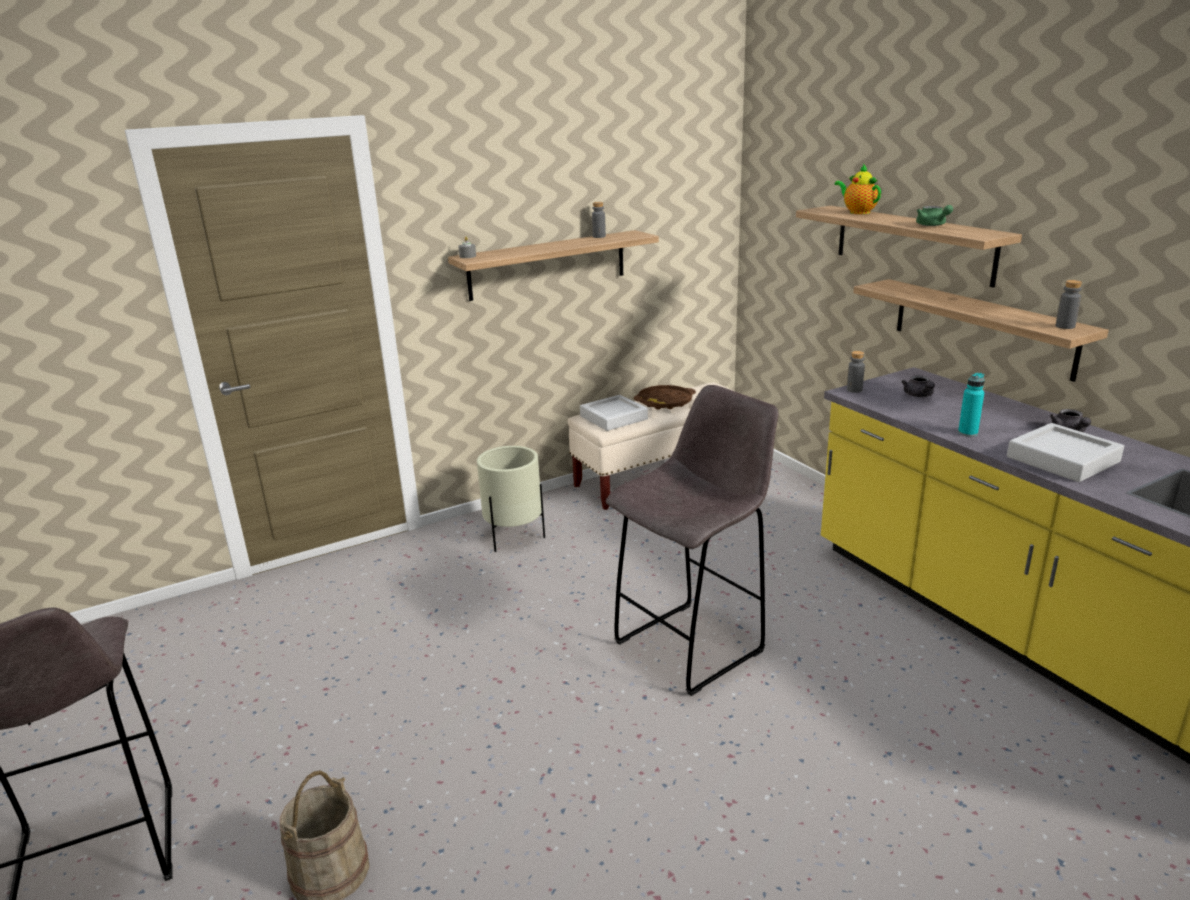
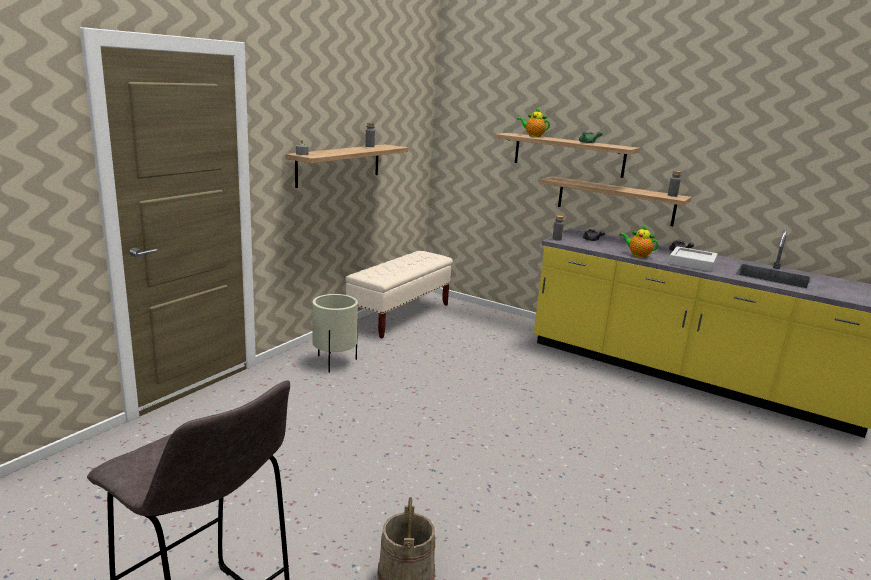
camera: 30 degrees left, 5 degrees down
(613, 418) = (380, 273): grey tray -> none
(665, 402) = (403, 262): brown tray -> none
(693, 645) = (508, 403): grey stool -> none
(967, 433) = (637, 255): turquoise bottle -> teapot

